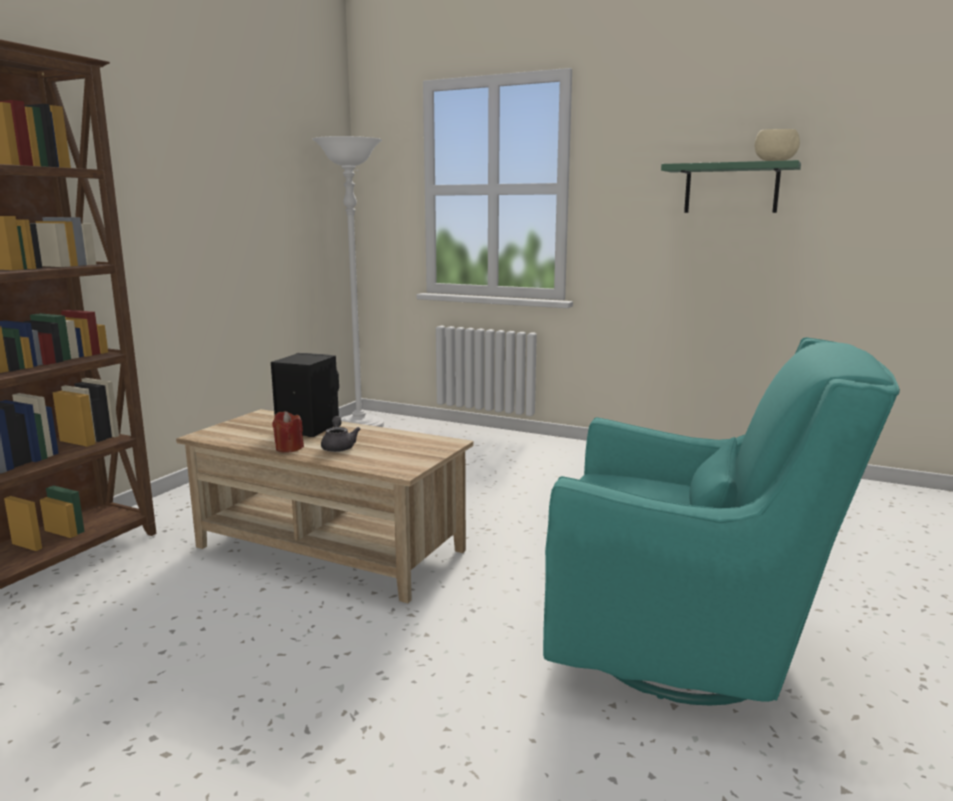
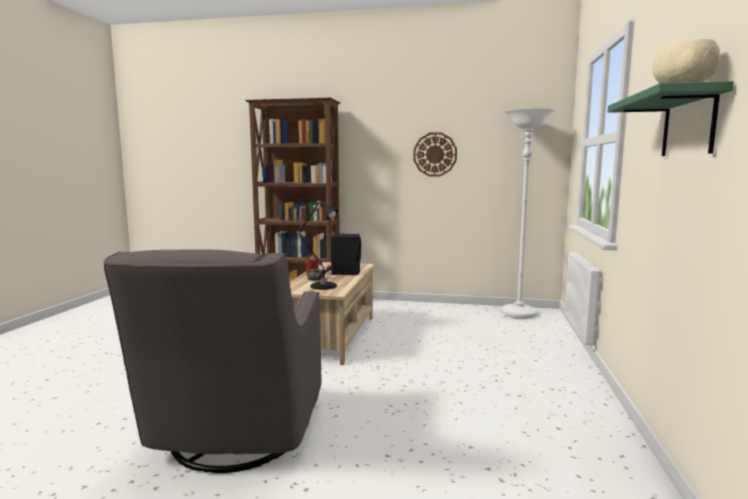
camera: 75 degrees right, 5 degrees down
(221, 200) = (435, 154): none -> wall clock
(392, 447) = (321, 286): none -> black table lamp
(690, 647) = (234, 439): turquoise armchair -> grey armchair

